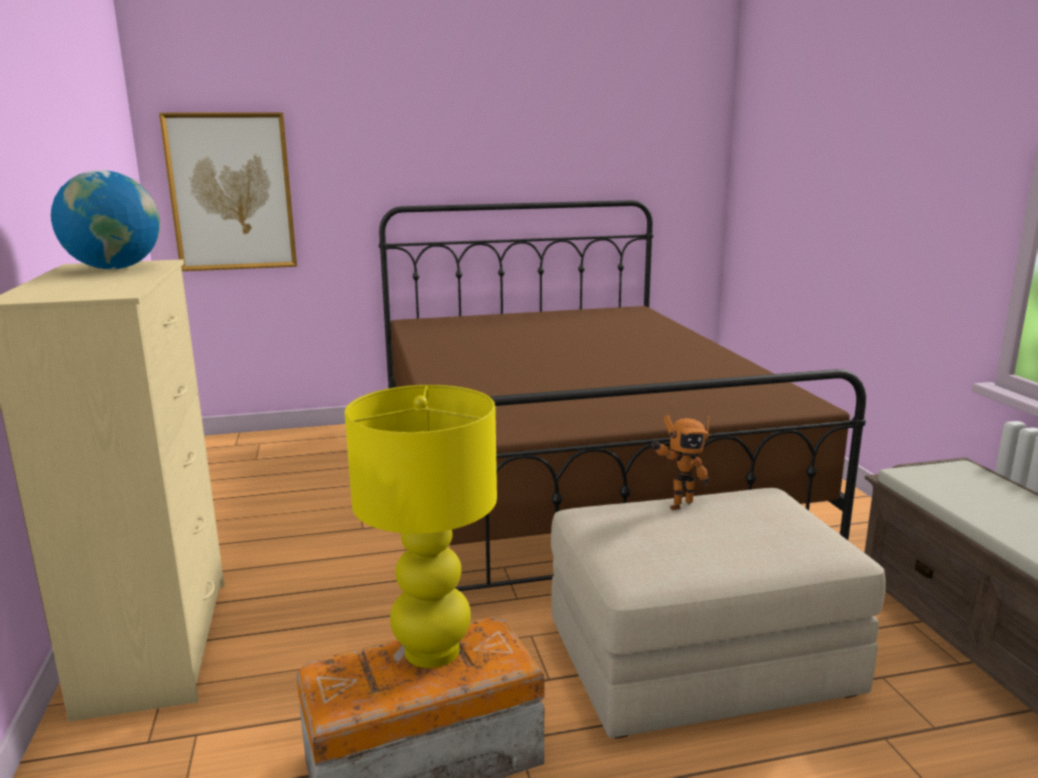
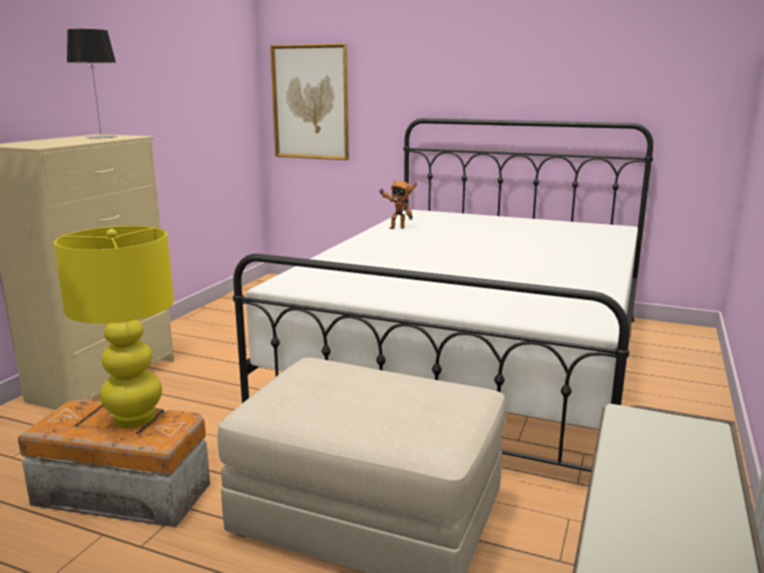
camera: 35 degrees right, 0 degrees up
(115, 268) = (101, 137): globe -> table lamp
(570, 480) = (471, 362): brown bed -> white bed
(678, 504) = (382, 376): toy robot -> toy robot (396, 228)

